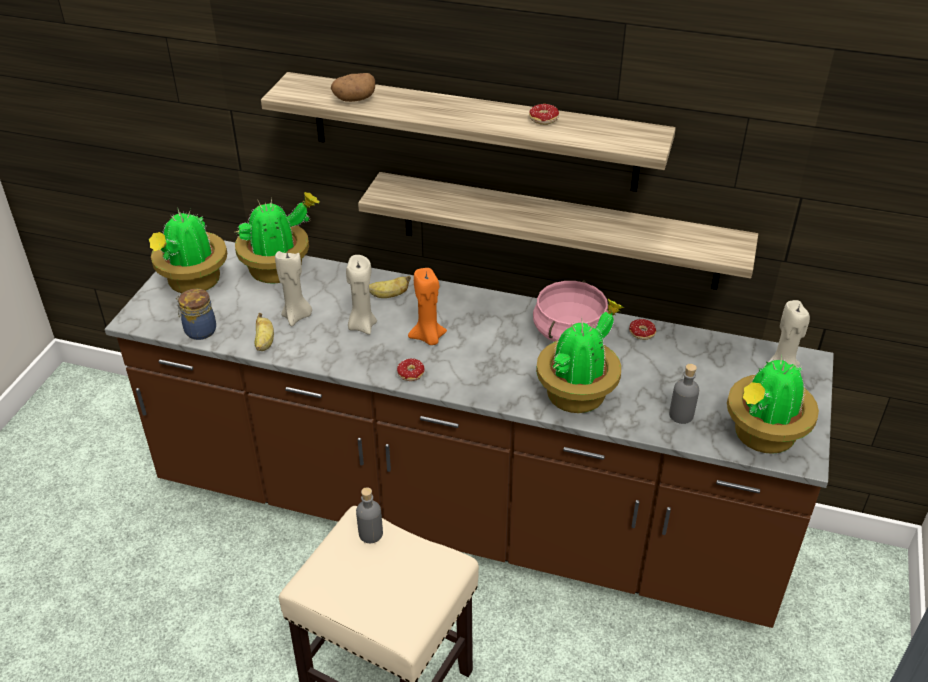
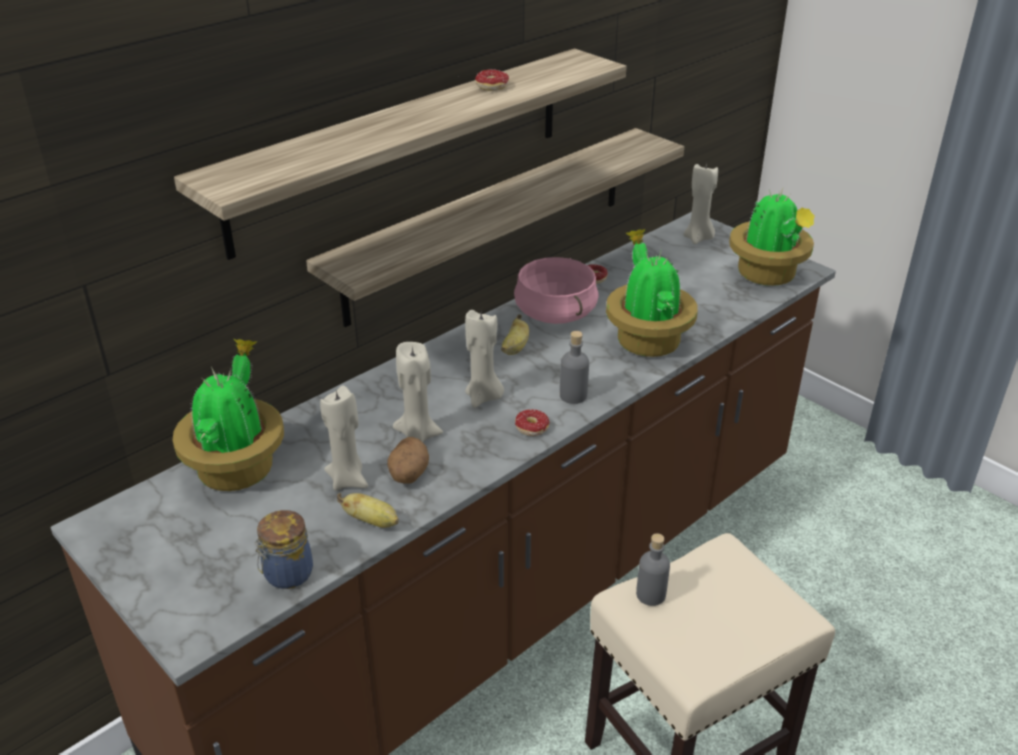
camera: 60 degrees left, 5 degrees down
(193, 282) = (173, 552): potted plant -> none
(354, 100) = (313, 155): potato -> potato (408, 475)
(388, 295) = (383, 399): banana -> banana (515, 348)
(428, 338) = (484, 397): orange candle -> beige candle
(681, 415) = (716, 300): grey bottle -> grey bottle (573, 395)

